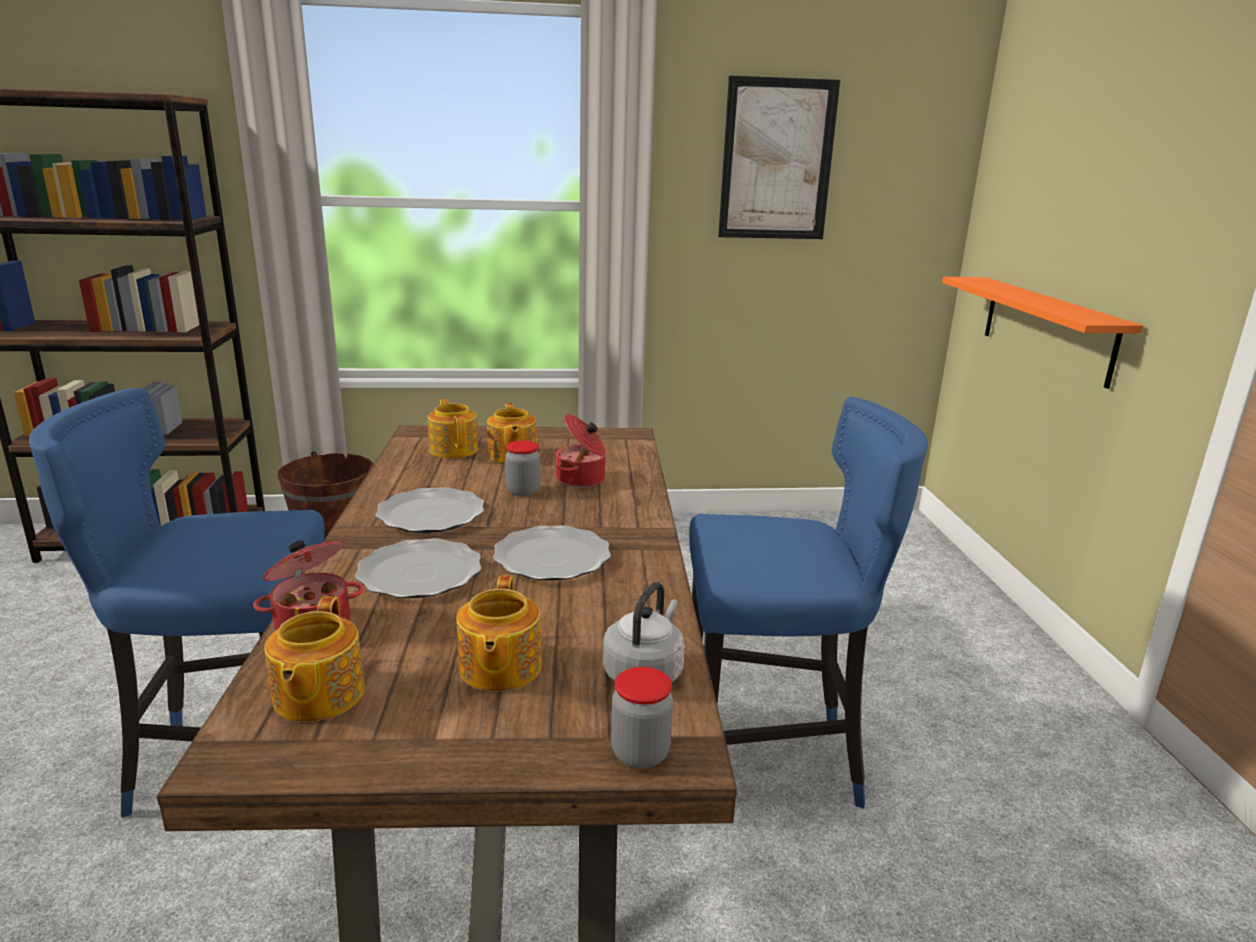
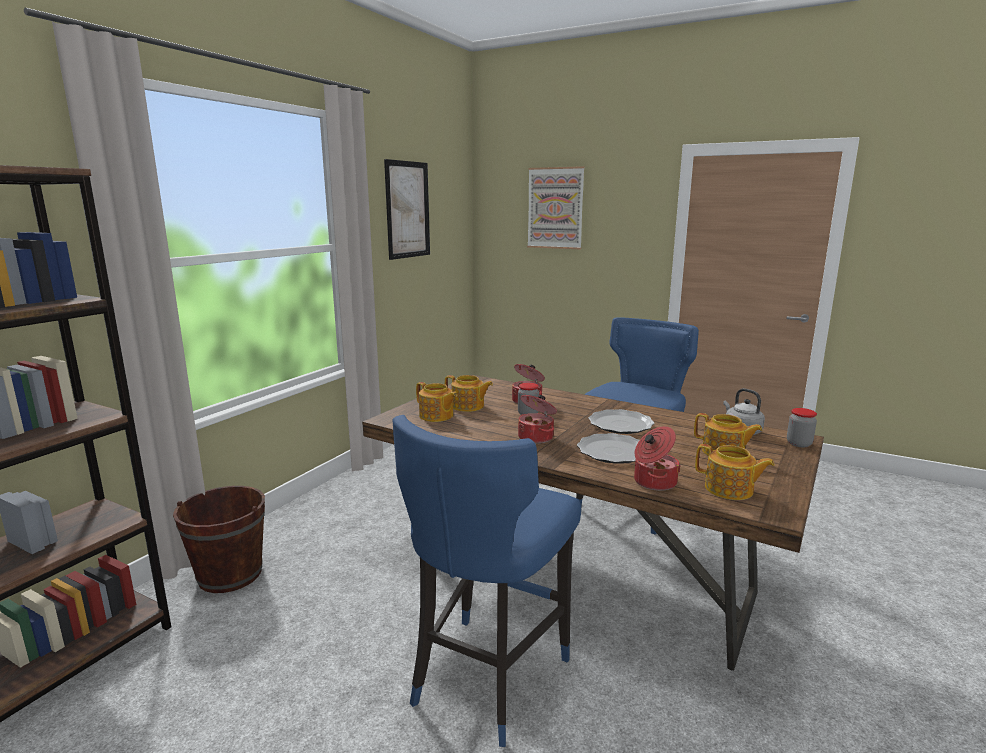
camera: 55 degrees left, 5 degrees down
(432, 515) = (536, 437): plate -> cooking pot
(454, 449) = (436, 416): teapot -> teapot turned 150 degrees counterclockwise
(1046, 328) = (556, 282): orange shelf -> none
(1076, 170) = (555, 208): none -> picture

